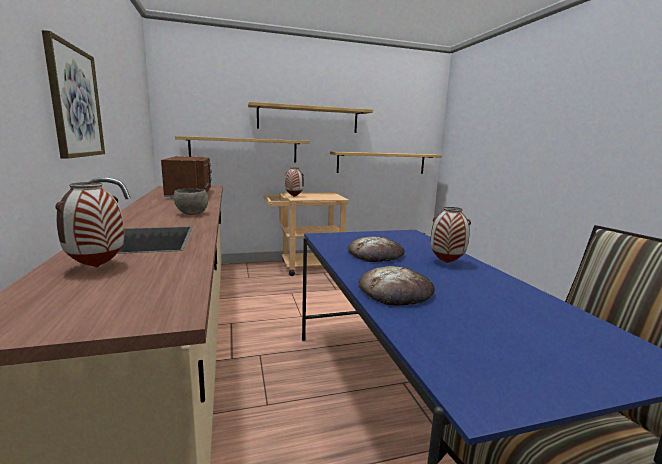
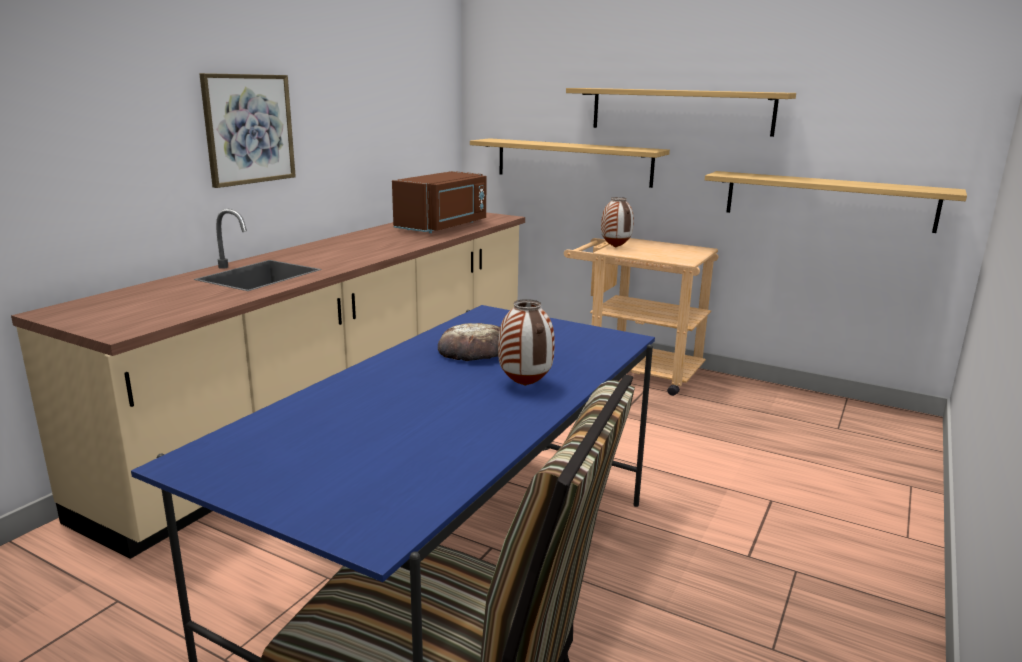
camera: 45 degrees right, 5 degrees up
(96, 267) = (171, 290): vase -> none
(192, 214) = (364, 254): grey bowl -> none
(395, 291) = (371, 387): bread -> none

